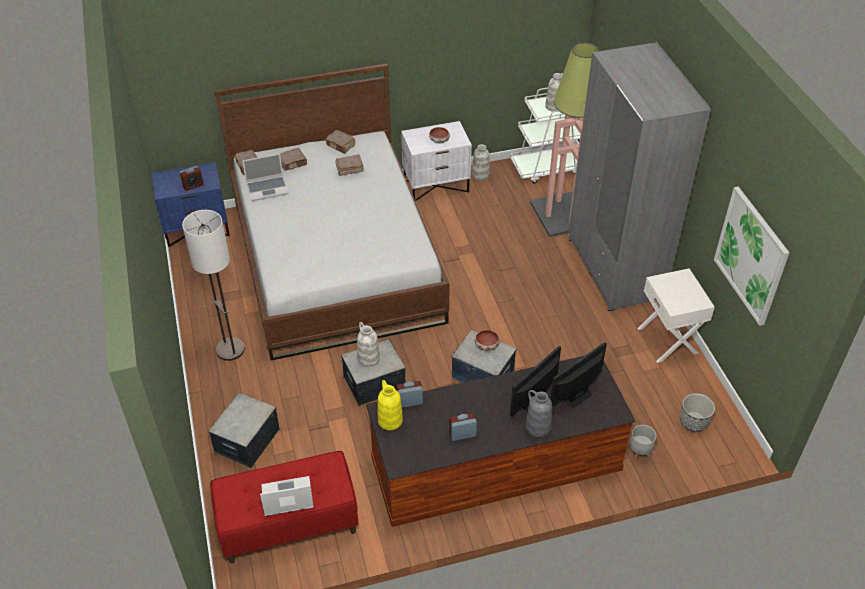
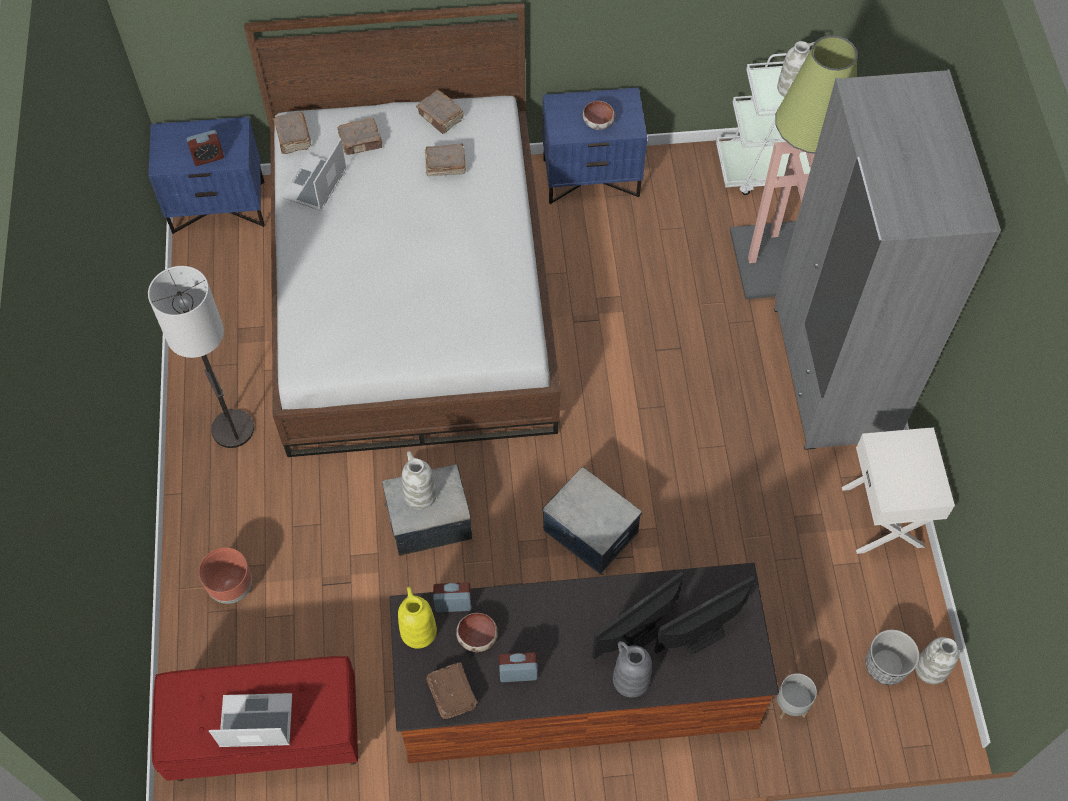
camera: 10 degrees right, 15 degrees up
(247, 441) = (231, 588): storage box -> brown planter
(268, 188) = (315, 185): laptop -> laptop turned 120 degrees clockwise
(421, 452) = (452, 692): none -> brown book
(436, 185) = (591, 177): white nightstand -> blue nightstand
(480, 175) = (664, 166): white vase -> white vase (931, 669)
(486, 346) = (597, 500): bowl -> bowl (476, 637)
(751, 255) = (1013, 476): picture -> none

